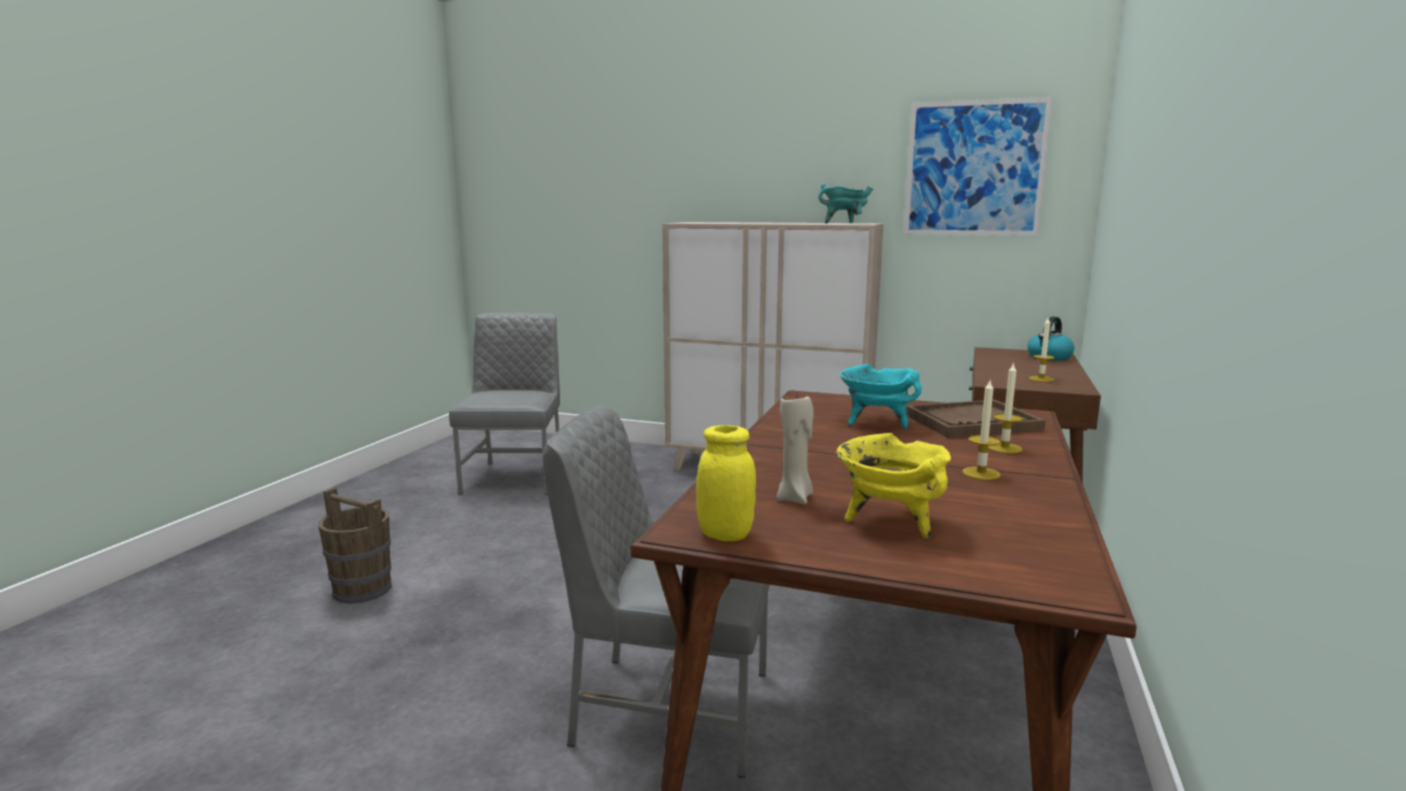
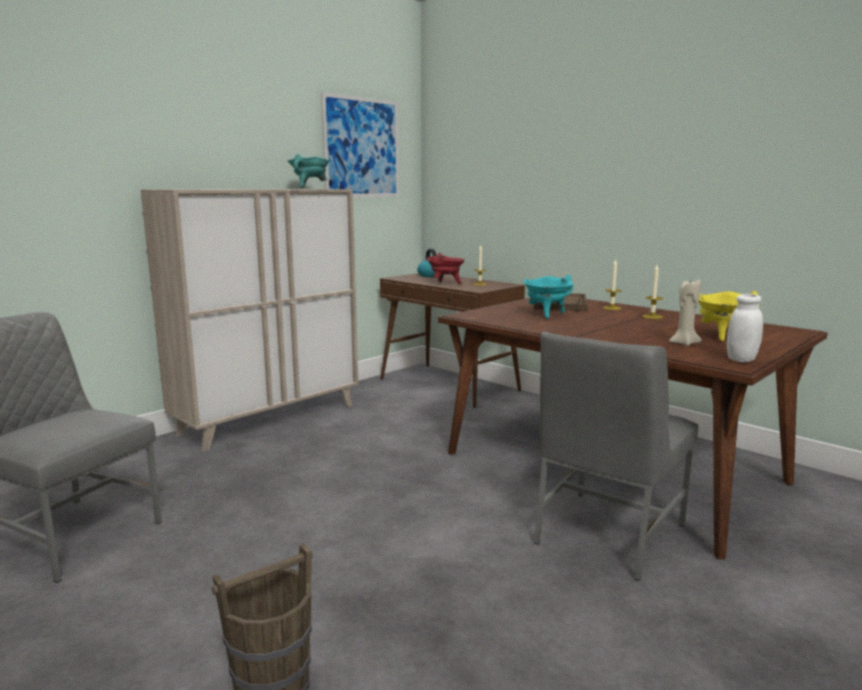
camera: 65 degrees left, 0 degrees up
(725, 535) = (741, 359): yellow jar -> white jar
(1003, 368) = (445, 283): none -> red cooking pot

